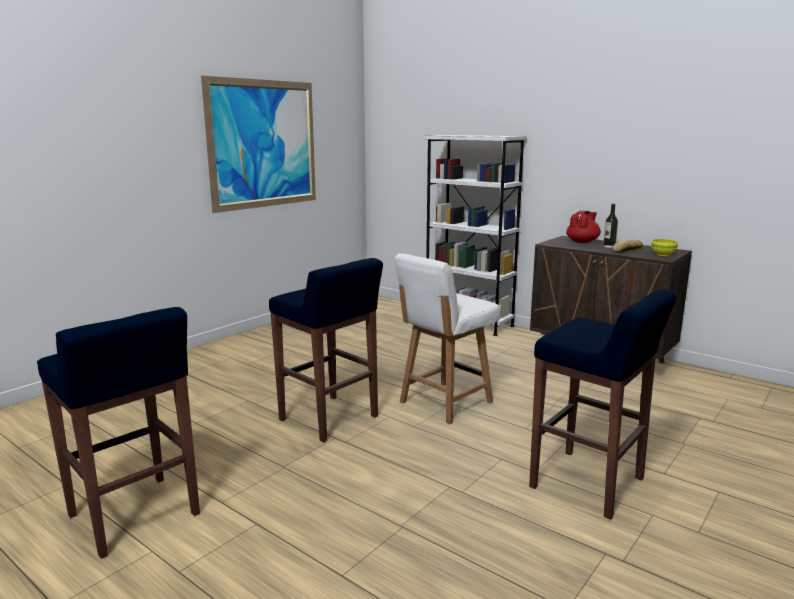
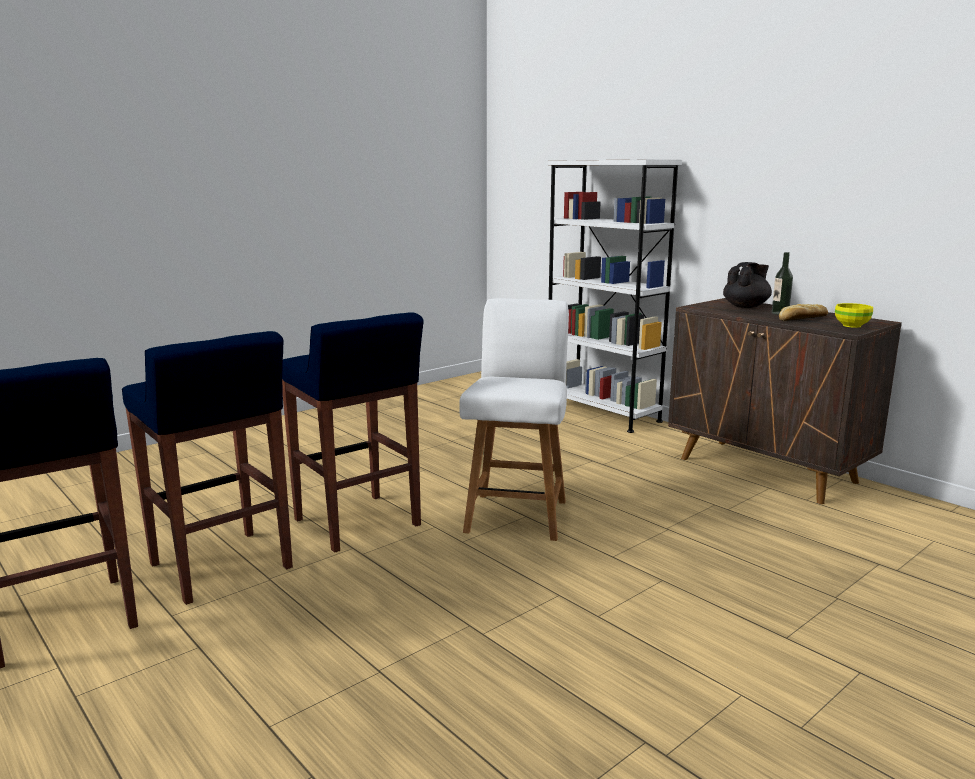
camera: 10 degrees right, 0 degrees up
(264, 144) = (340, 171): picture -> none
(444, 403) = (517, 515): white chair -> white chair turned 135 degrees clockwise
(582, 242) = (746, 306): red teapot -> black teapot
(588, 484) = (666, 641): blue stool -> blue stool (221, 567)

